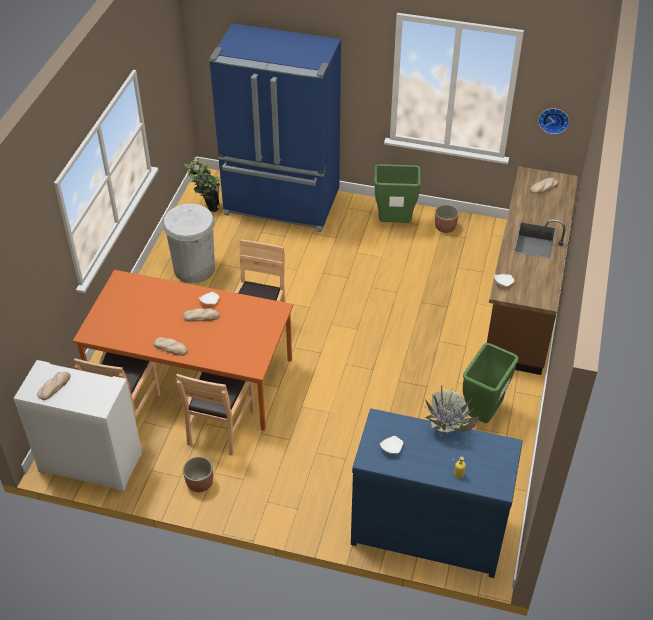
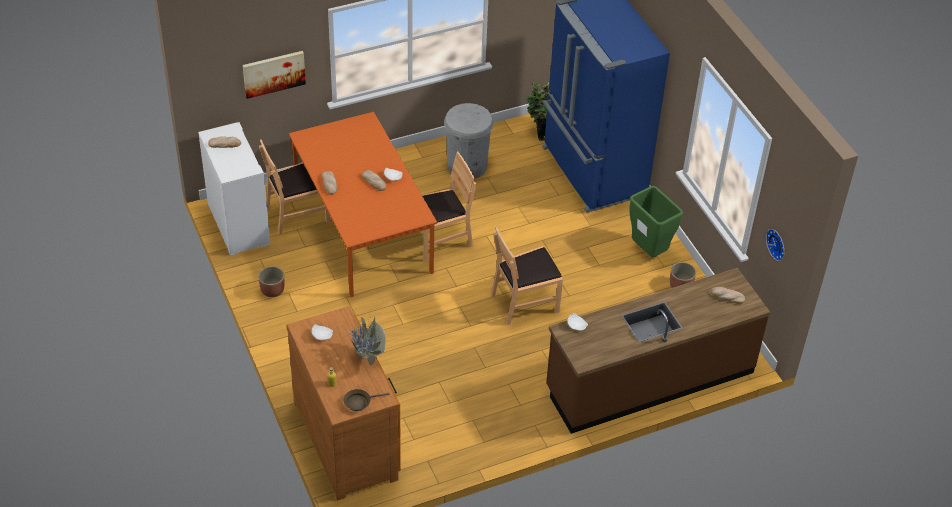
camera: 50 degrees right, 0 degrees up
(38, 286) = (274, 73): none -> picture
(220, 426) = (331, 271): brown chair -> brown chair (524, 302)
(428, 528) = (347, 439): blue dresser -> brown dresser
(482, 414) = (489, 416): green trash can -> none
(499, 466) = (359, 402): none -> brown frying pan

